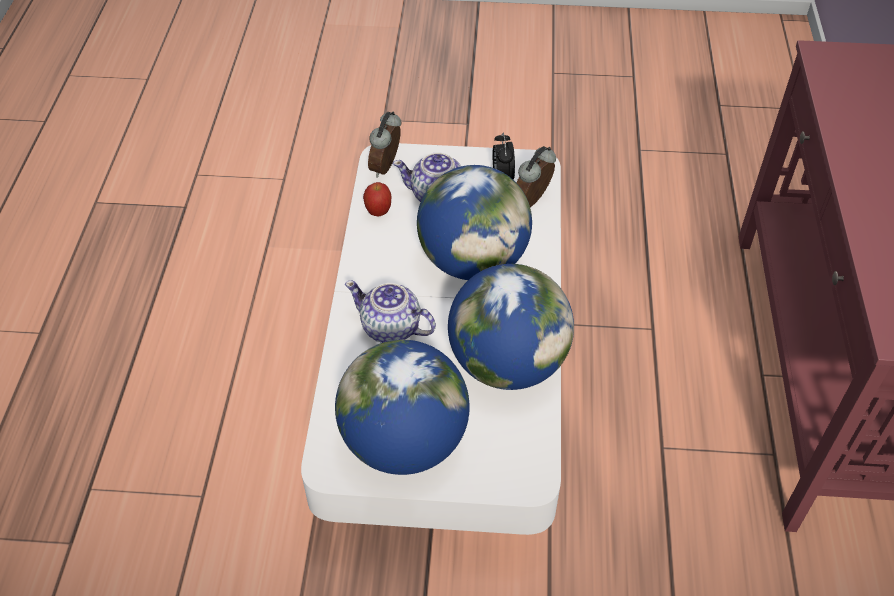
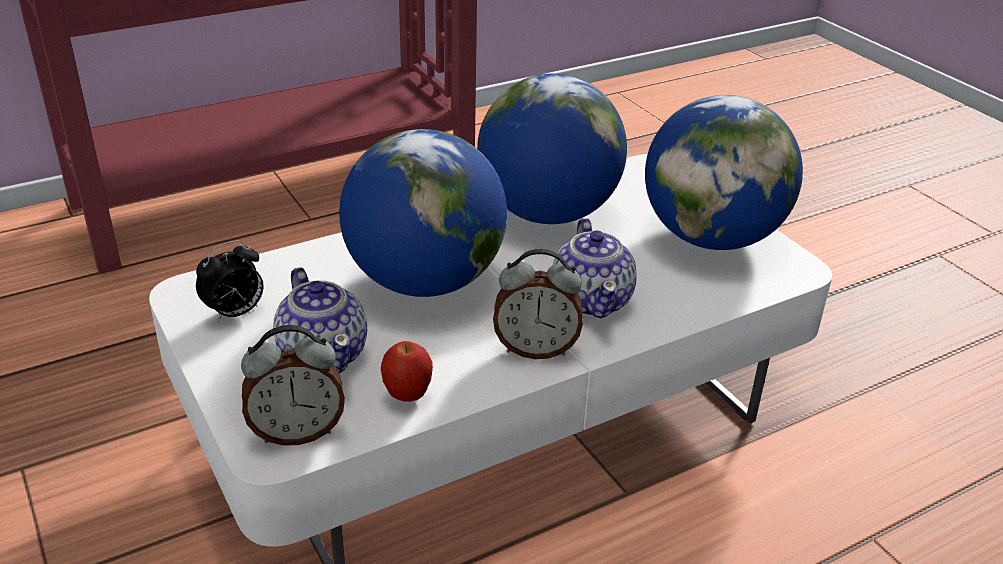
camera: 125 degrees left, 15 degrees down
(533, 202) = (272, 272): alarm clock -> alarm clock (536, 349)

